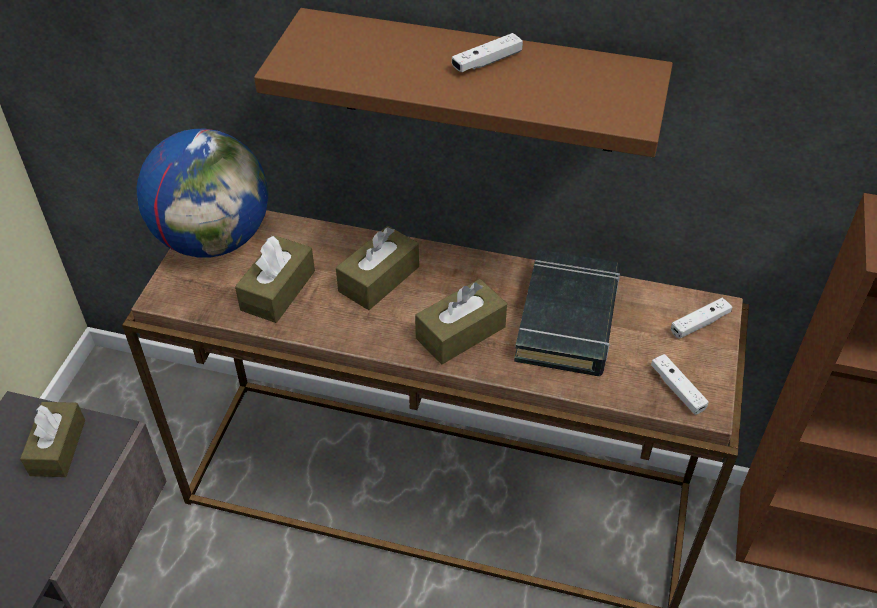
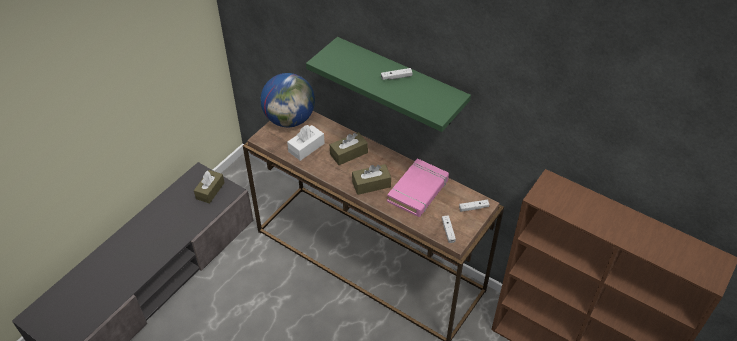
camera: 20 degrees right, 0 degrees up
(278, 290) = (306, 147): brown tissue box -> white tissue box
(478, 82) = (400, 82): brown shelf -> green shelf
(568, 319) = (418, 191): black book -> pink book

